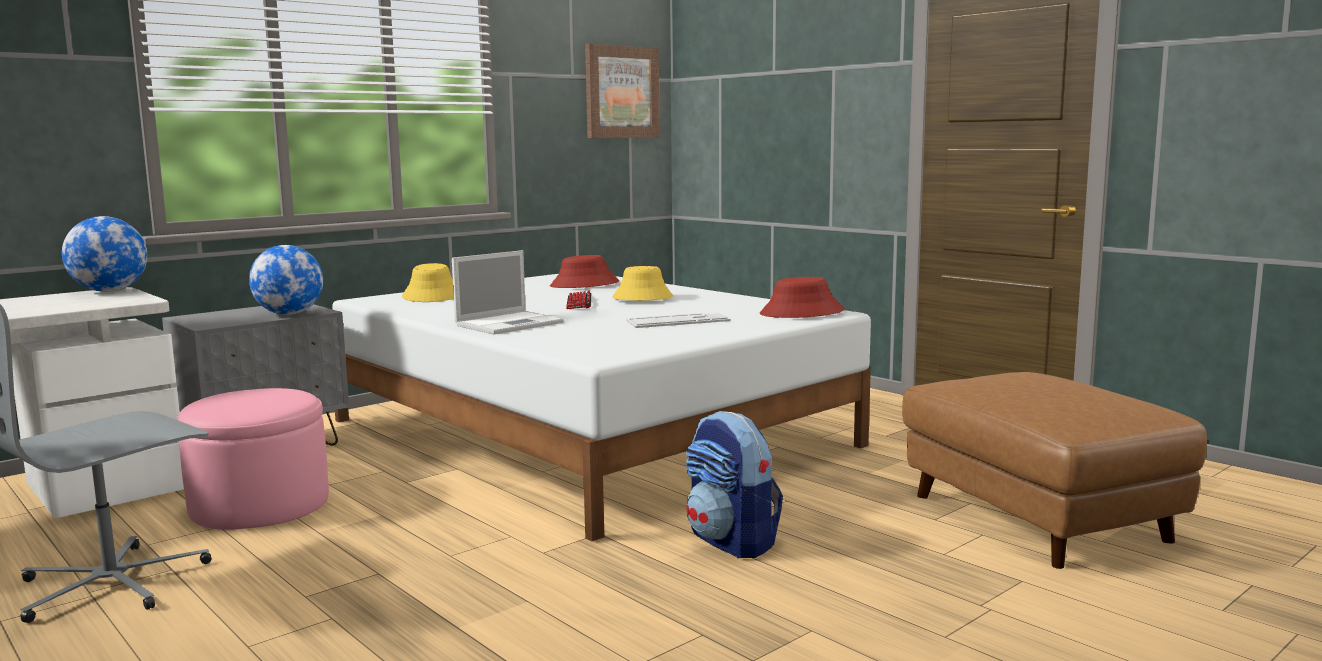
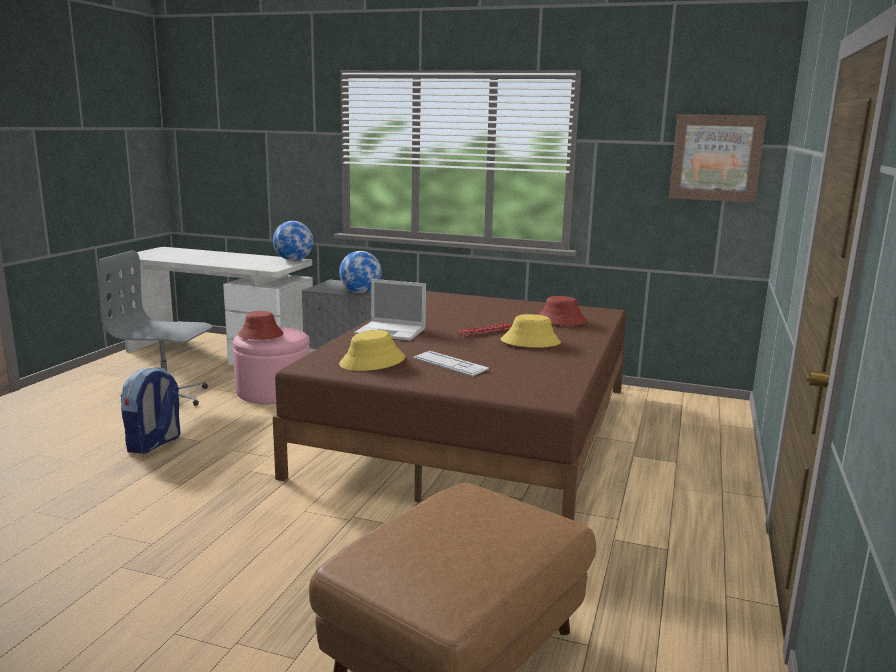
camera: 60 degrees right, 5 degrees up
(432, 296) = (460, 301): yellow hat -> yellow hat (372, 361)
(588, 432) = (475, 429): white bed -> brown bed
(732, 542) = (301, 522): backpack -> backpack (154, 444)
(801, 313) = (536, 391): red hat -> red hat (260, 335)

